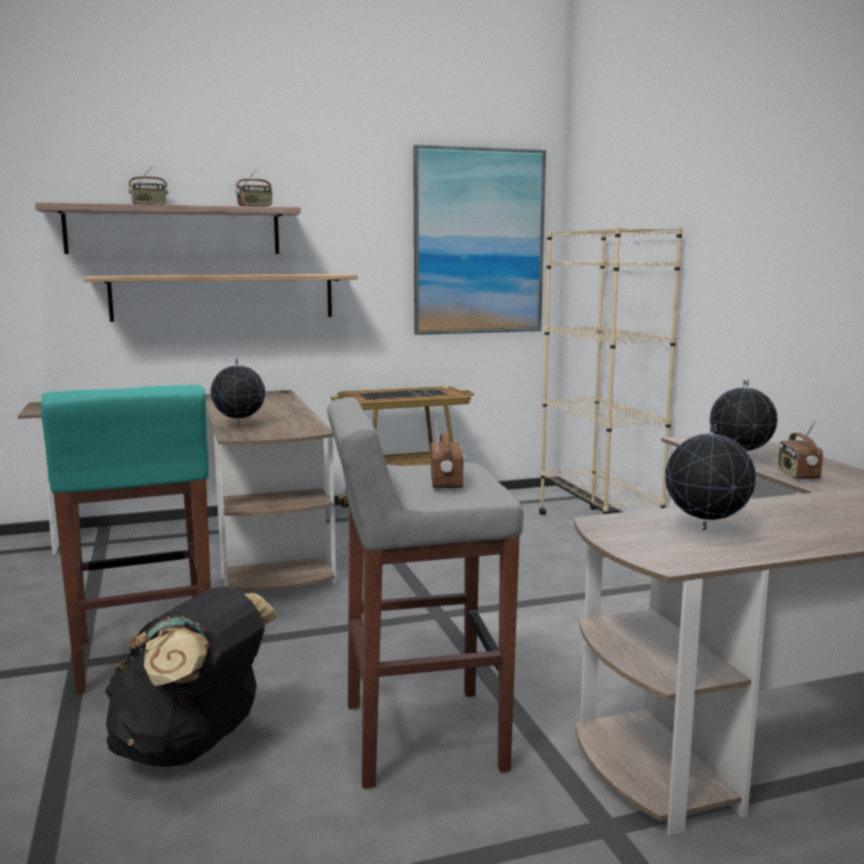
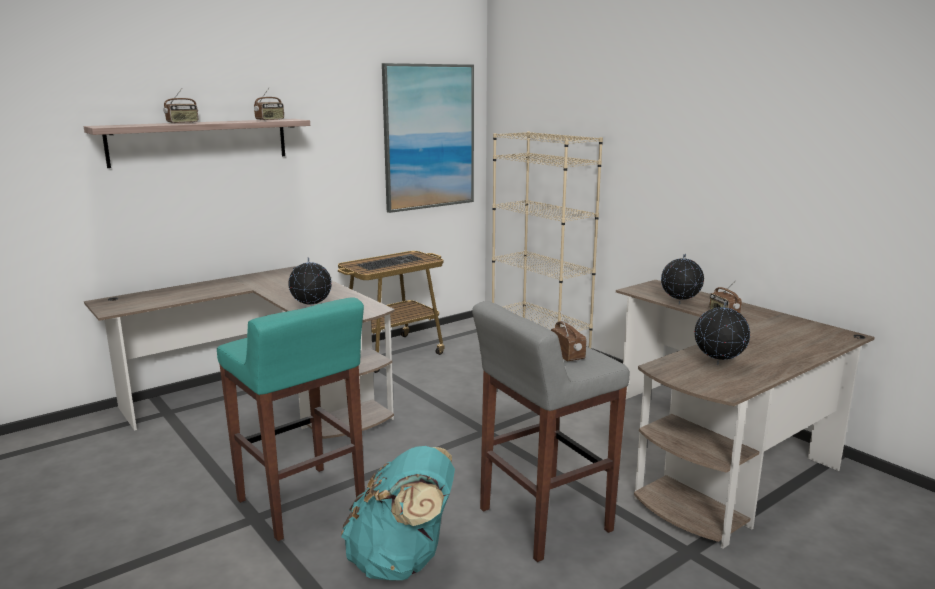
camera: 20 degrees left, 5 degrees up
(193, 747) = (402, 561): black backpack -> turquoise backpack
(223, 296) = (243, 194): shelf -> none

